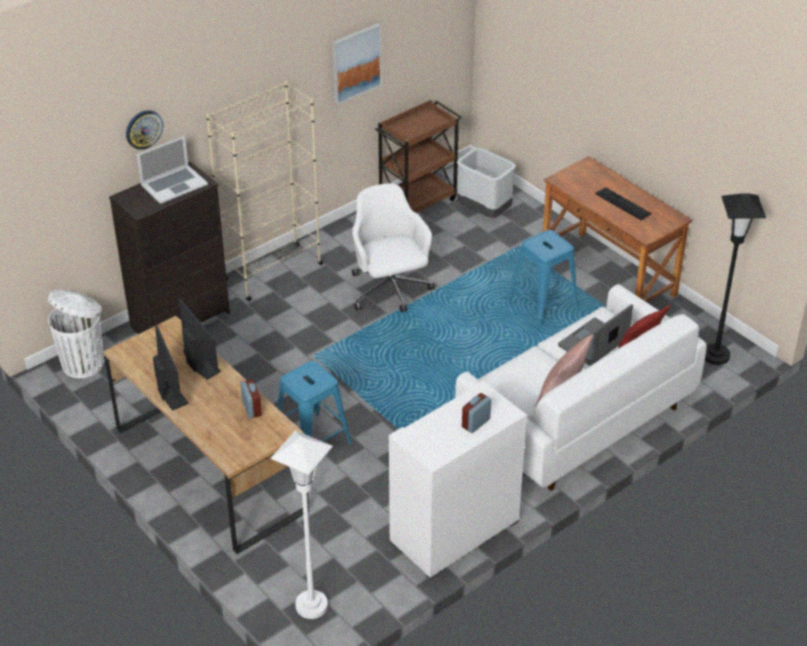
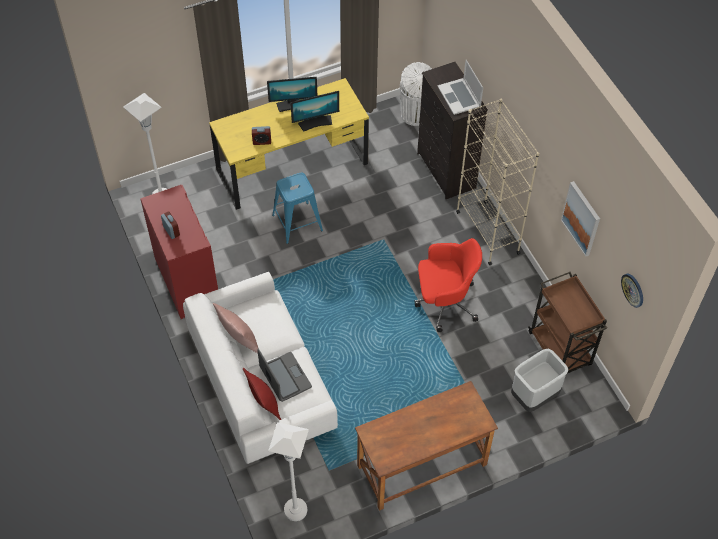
camera: 105 degrees right, 15 degrees up
(144, 129) = (482, 58): wall clock -> wall clock (633, 290)
(210, 469) = (292, 167): brown desk -> yellow desk
(390, 290) = (444, 302): white office chair -> red office chair
(455, 532) = (186, 281): white cabinet -> red cabinet
(543, 305) = (396, 403): blue stool -> none
(623, 203) = (417, 430): keyboard -> none
(715, 356) = (295, 510): black floor lamp -> white floor lamp

